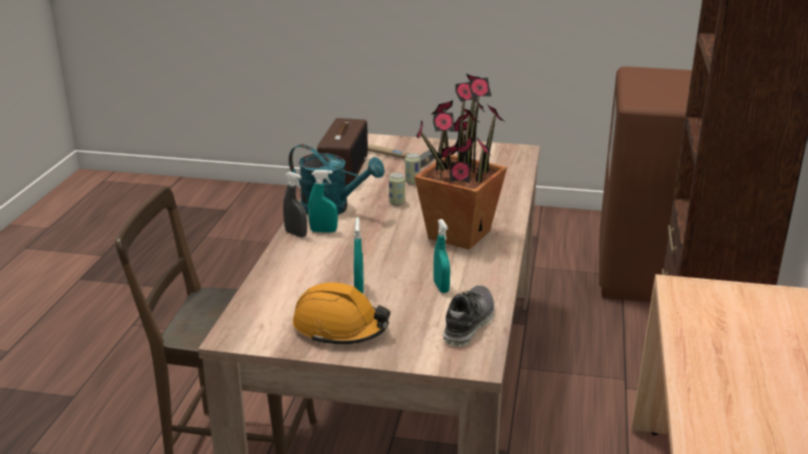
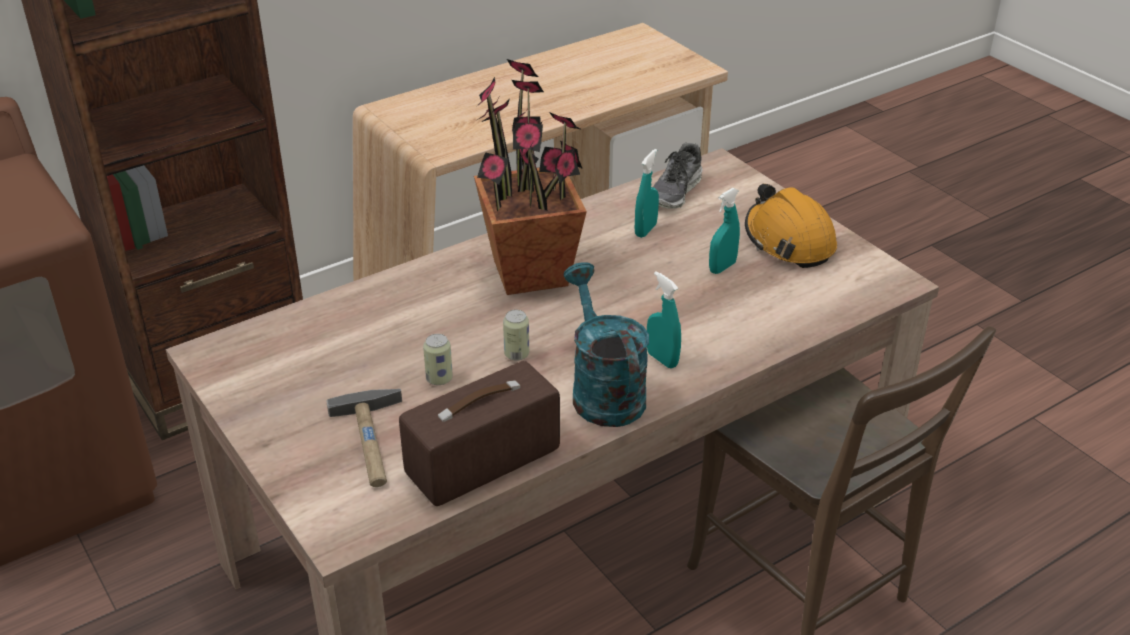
camera: 135 degrees left, 10 degrees up
(296, 234) = (698, 373): grey spray bottle -> none
(468, 324) = (676, 191): shoe -> shoe turned 45 degrees counterclockwise

